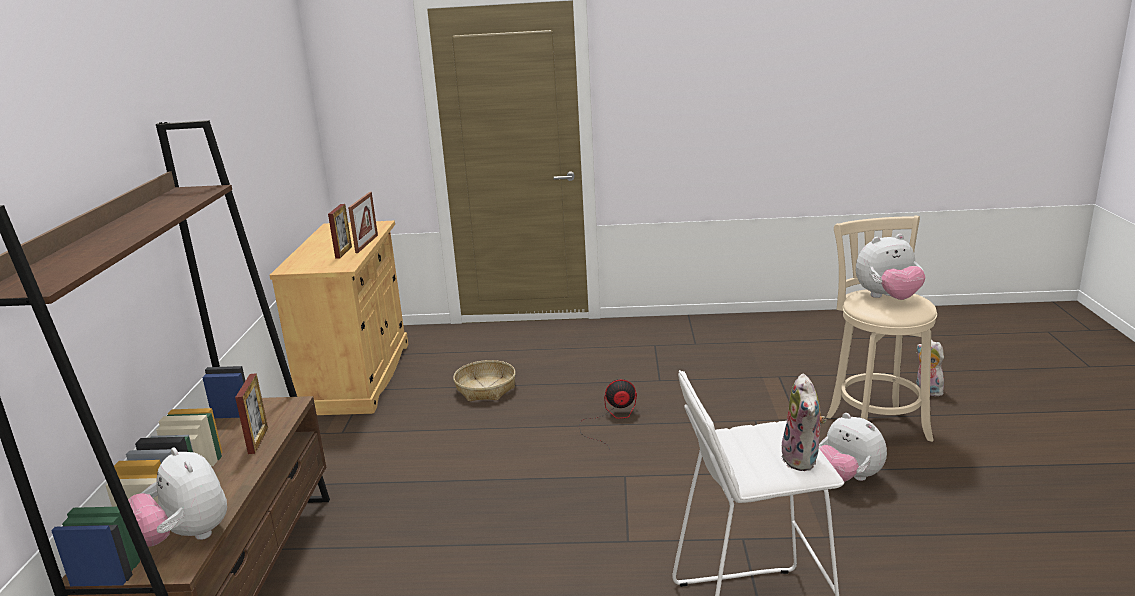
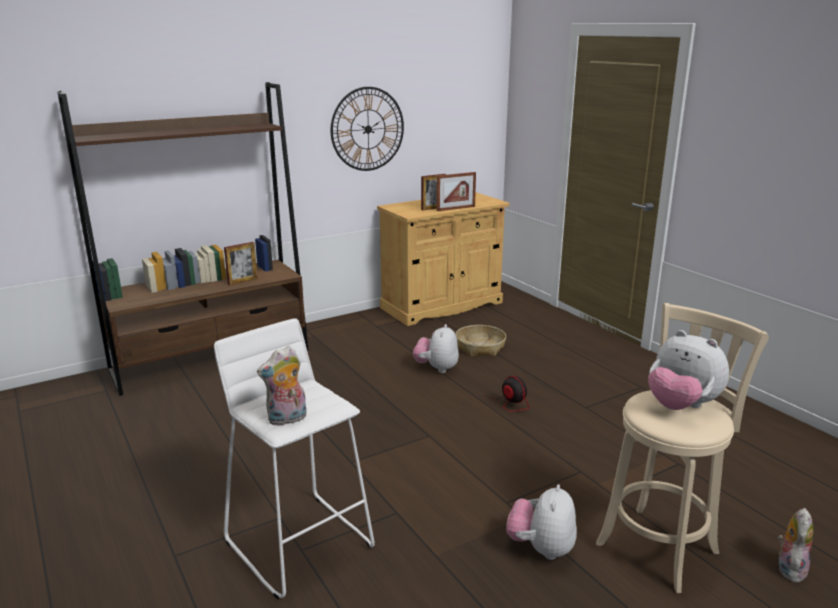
camera: 55 degrees right, 0 degrees up
(187, 537) = (145, 298): plush toy -> plush toy (436, 368)
(239, 169) = (368, 129): none -> wall clock

